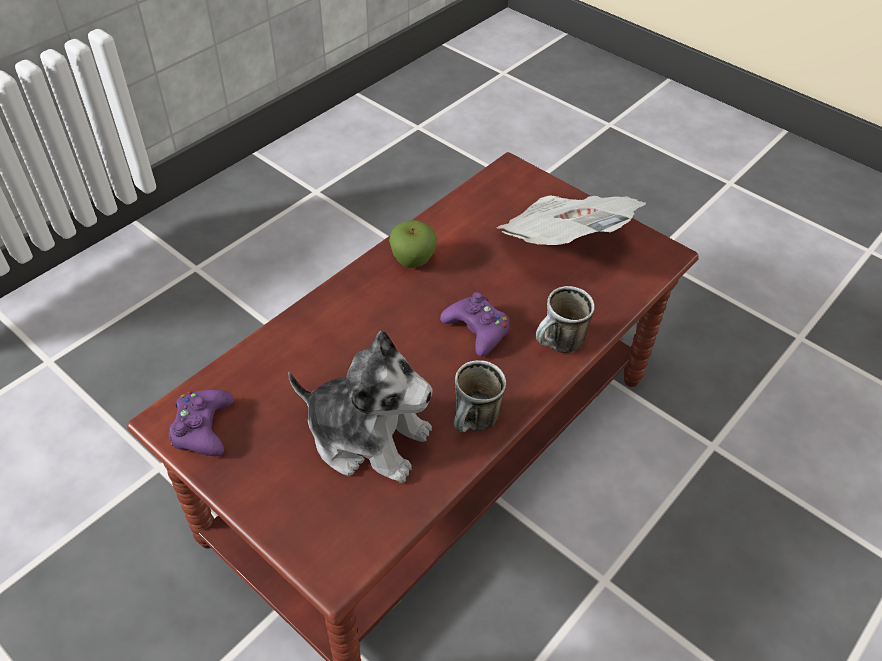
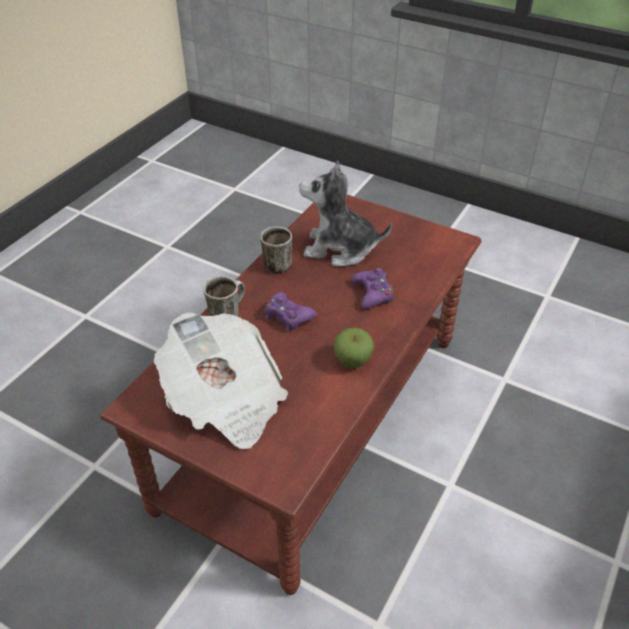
camera: 170 degrees right, 5 degrees down
(202, 428) = (436, 239): purple game controller -> purple game controller (372, 294)

